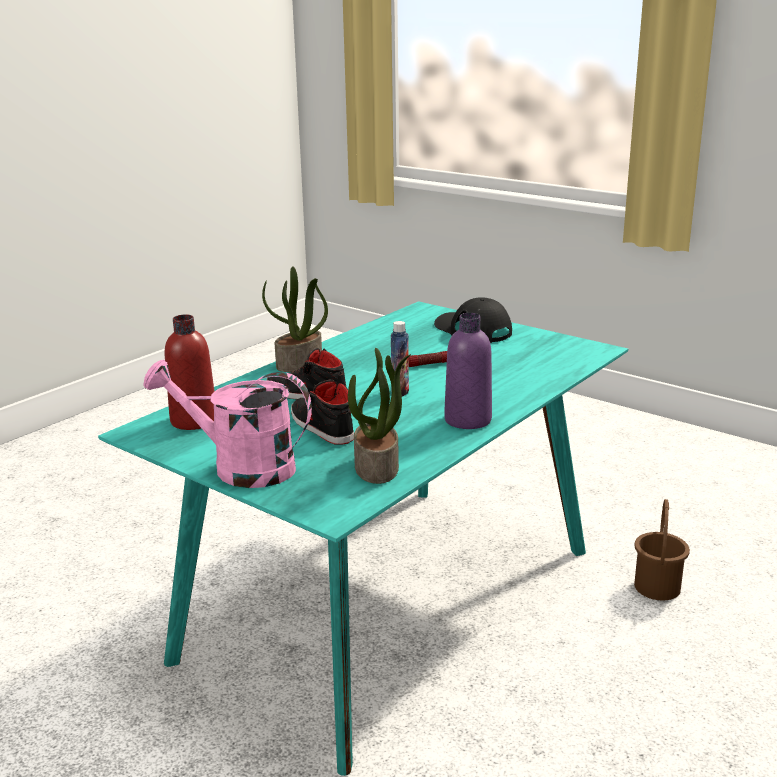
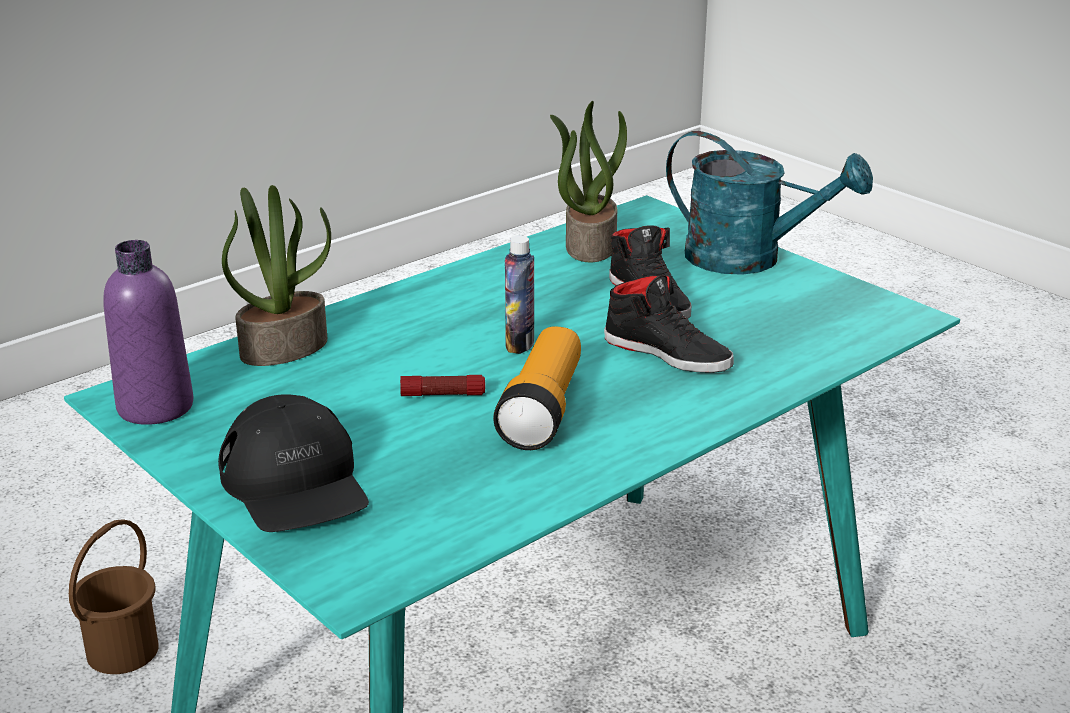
camera: 170 degrees left, 5 degrees up
(194, 421) = (831, 325): red bottle -> none
(240, 467) = (750, 259): pink watering can -> turquoise watering can
(299, 363) = (677, 423): potted plant -> potted plant (284, 347)
(372, 362) = (542, 410): none -> flashlight
(468, 420) = (449, 290): purple bottle -> purple bottle (155, 407)

